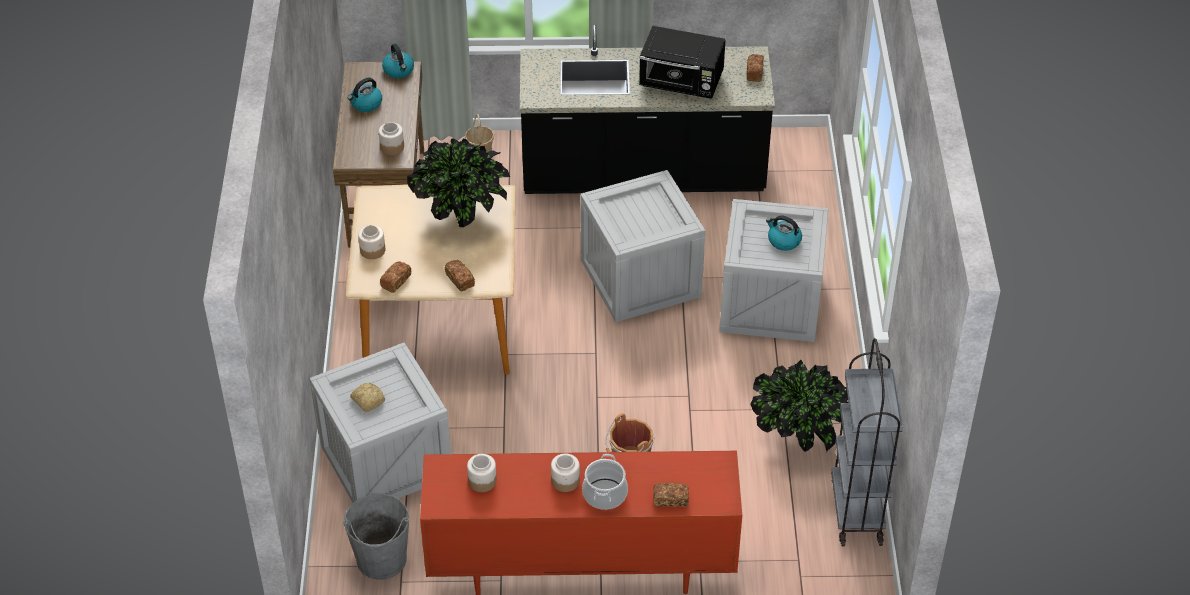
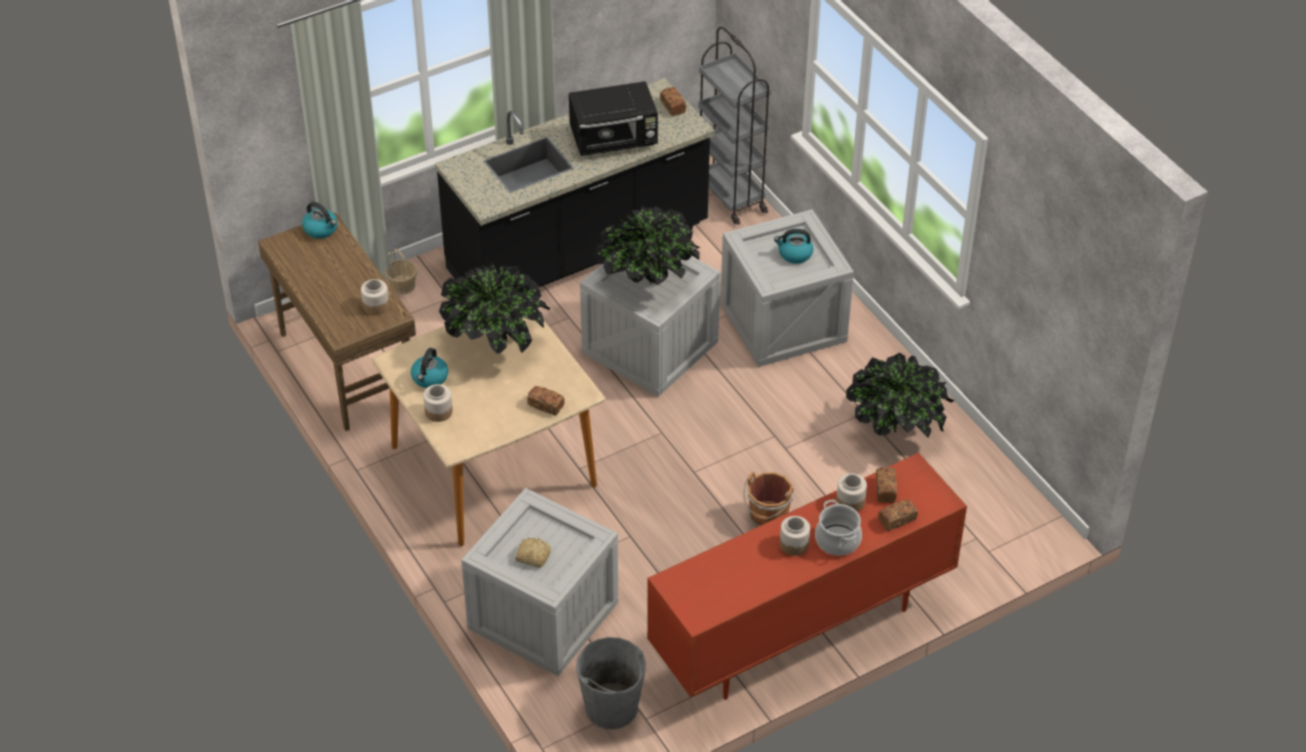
camera: 30 degrees left, 0 degrees up
(366, 104) = (315, 274): kettle -> kettle (430, 378)
(396, 281) = (485, 431): bread -> bread (885, 489)
(482, 481) = (720, 577): jar -> jar (850, 501)
(637, 217) = (648, 284): none -> potted plant
(857, 510) = (992, 473): grey cart -> grey cart (731, 197)

